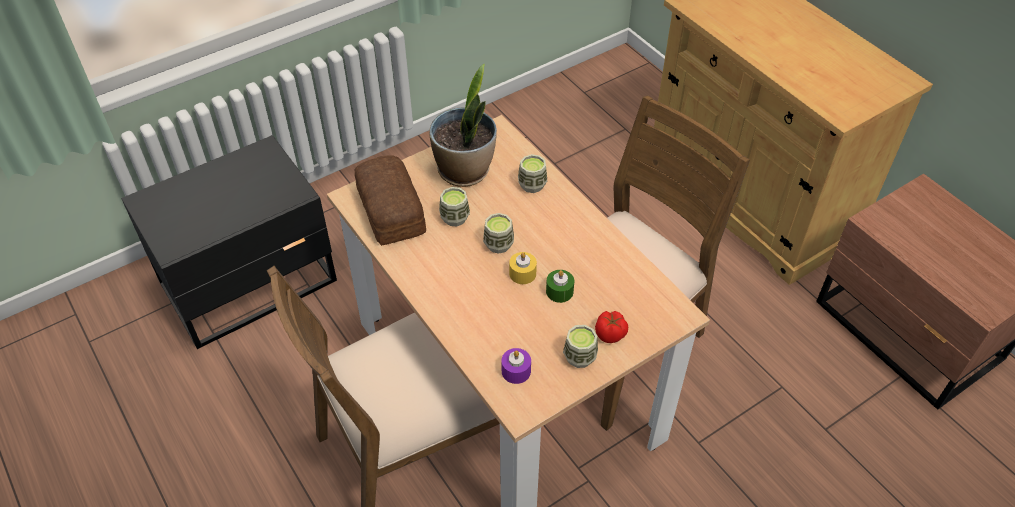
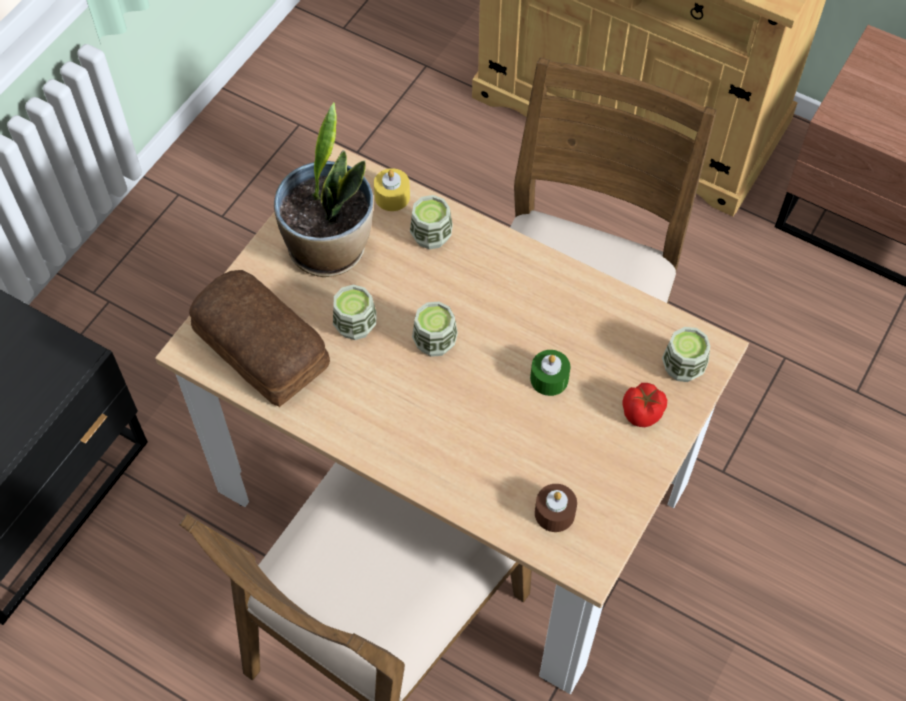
camera: 25 degrees left, 10 degrees up
(516, 371) = (554, 513): purple candle -> brown candle
(522, 273) = (489, 372): yellow candle -> yellow candle (392, 196)
(579, 357) = (621, 460): cup -> cup (683, 367)

